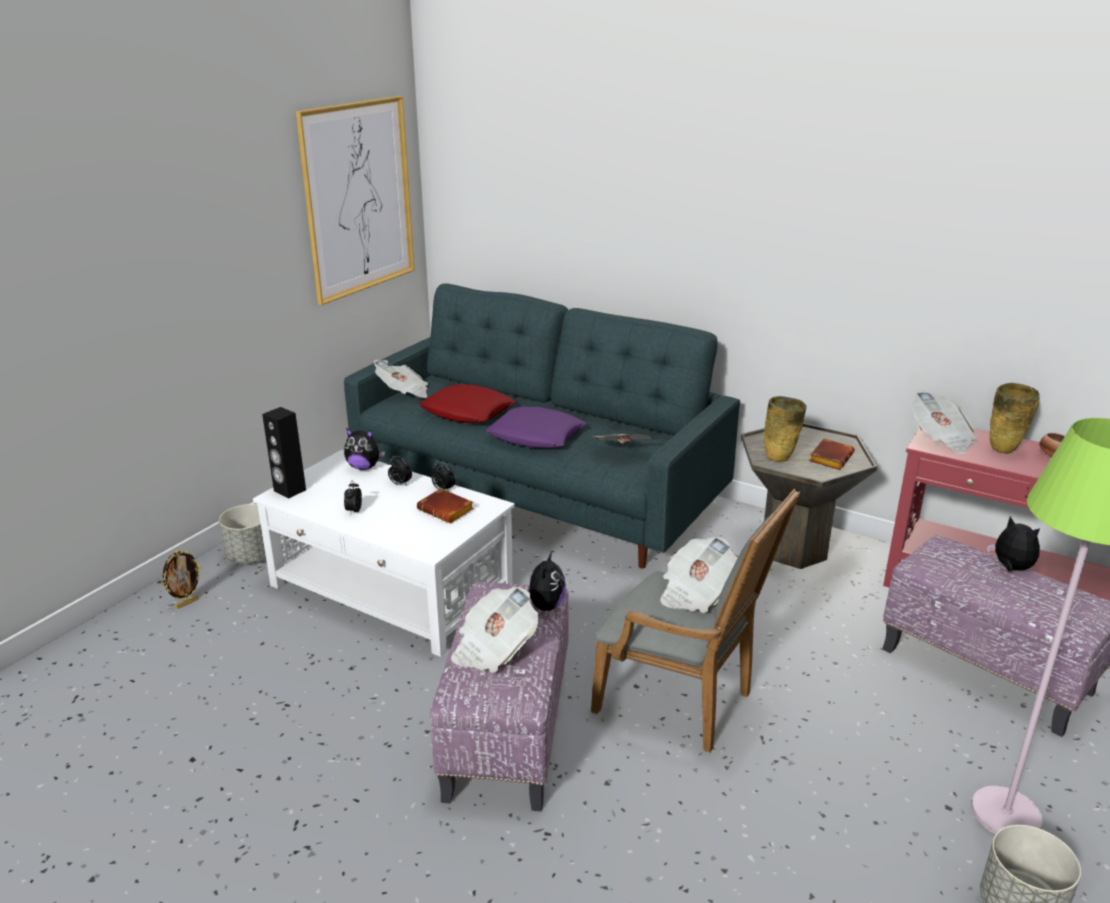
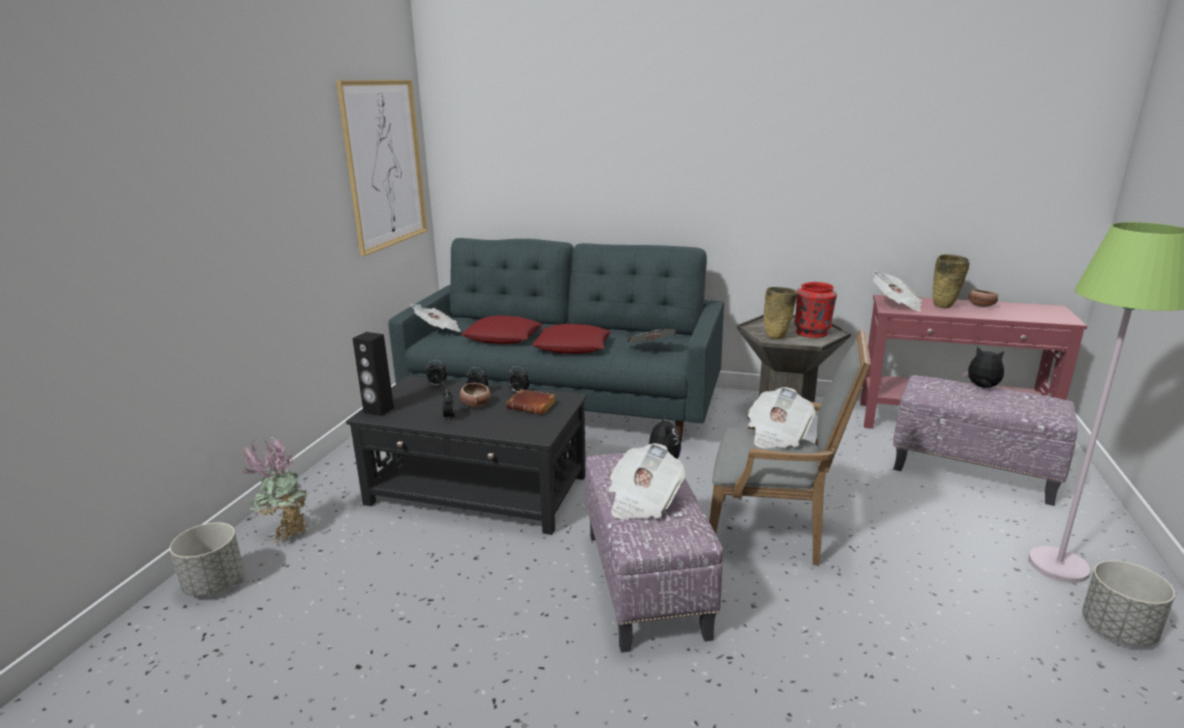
camera: 15 degrees left, 5 degrees down
(187, 603) = (286, 532): picture frame -> potted plant
(251, 556) = (331, 484): grey planter -> grey planter (214, 584)
(364, 467) = (437, 385): plush toy -> alarm clock
(389, 498) = (475, 404): none -> bowl
(391, 589) = (478, 490): white coffee table -> black coffee table
(536, 436) = (572, 346): purple pillow -> red pillow
(830, 457) = (812, 332): brown book -> red vase

